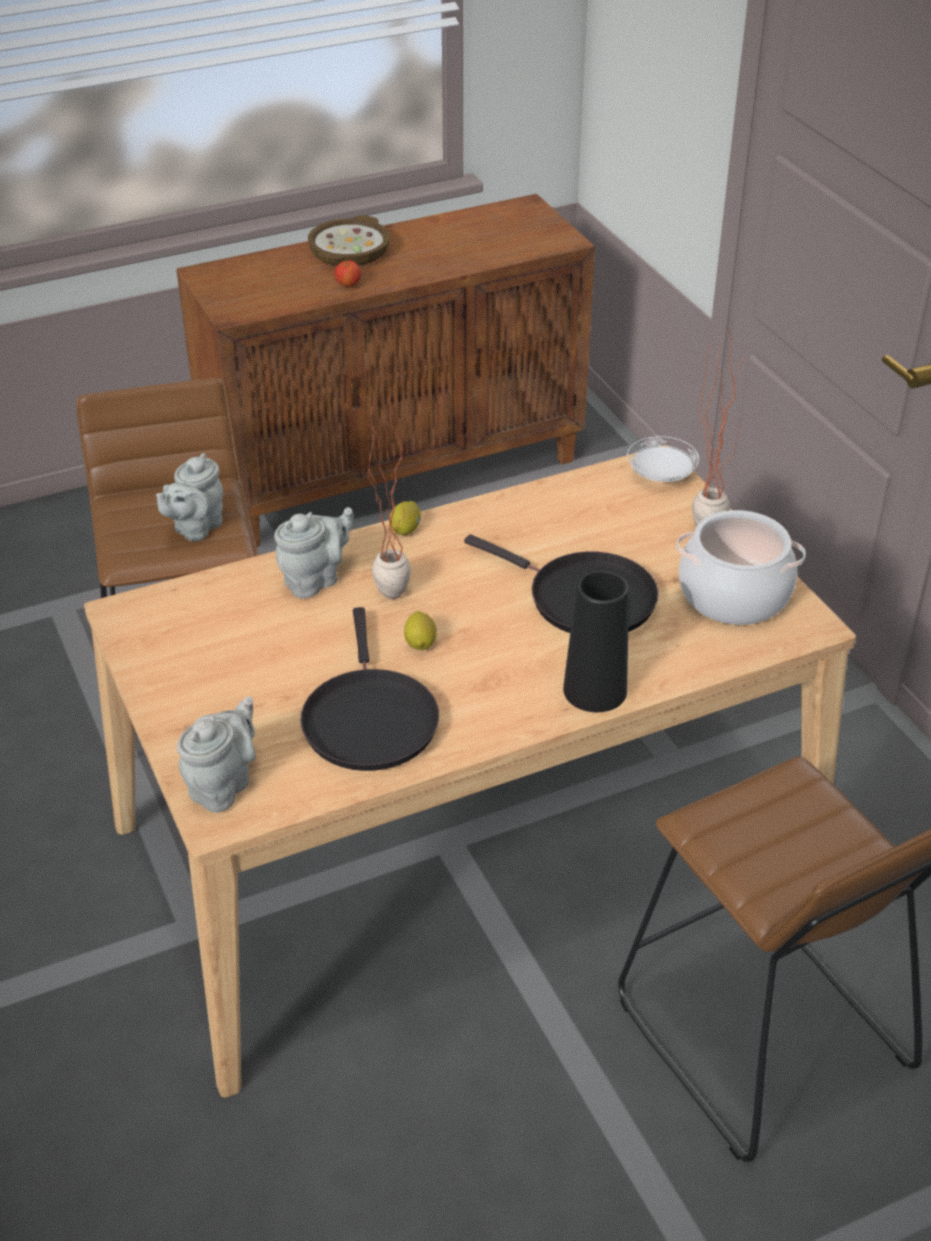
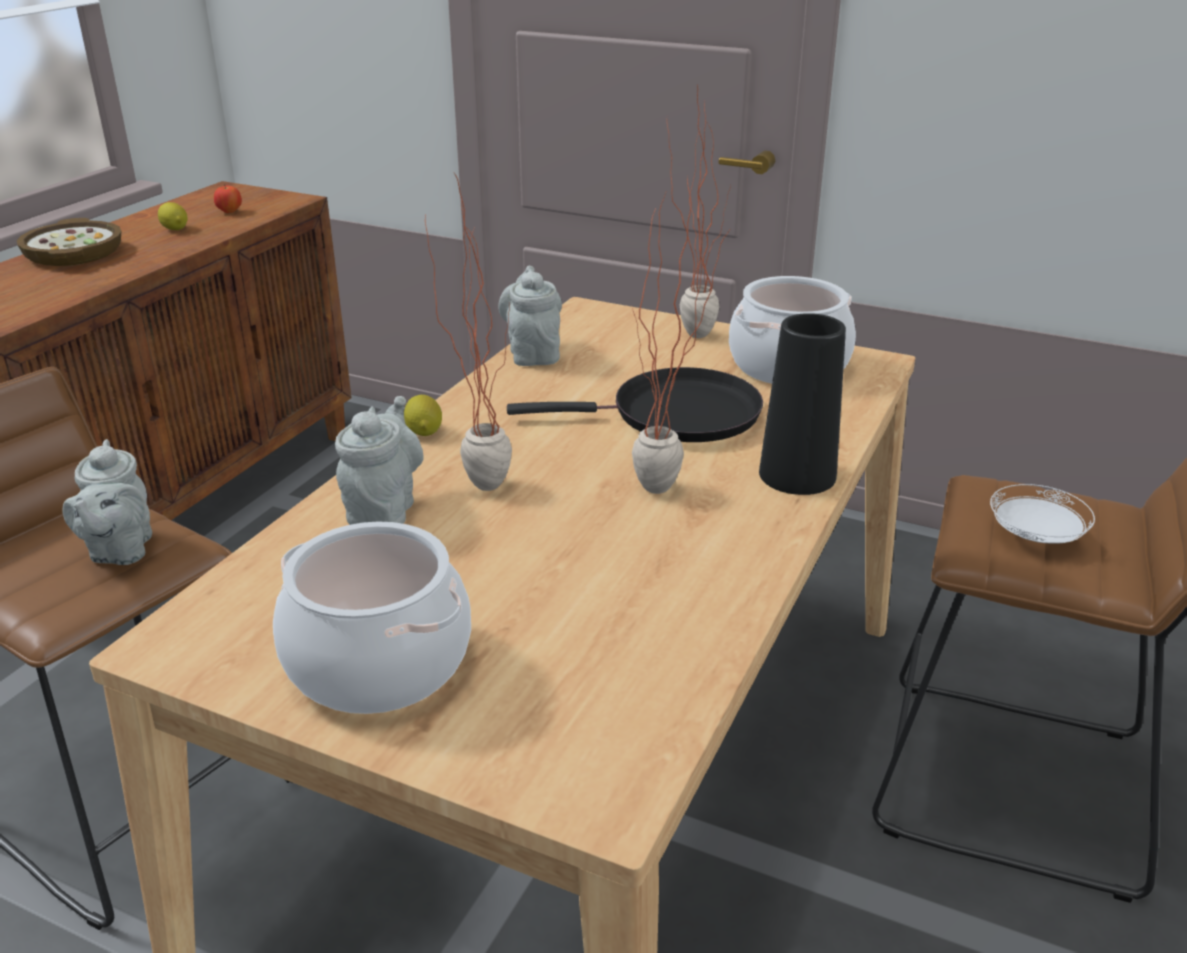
camera: 40 degrees left, 10 degrees down
(204, 680) = (377, 662): none -> cooking pot
(223, 785) = (560, 761): grey teapot -> grey teapot (533, 353)
(348, 285) = (106, 275): apple -> apple (229, 212)
(368, 719) = (629, 602): black frying pan -> none
(420, 643) = (580, 512): lemon -> lemon (175, 229)
(494, 659) = (671, 492): none -> potted plant
(661, 476) = (602, 315): white plate -> white plate (1035, 536)

